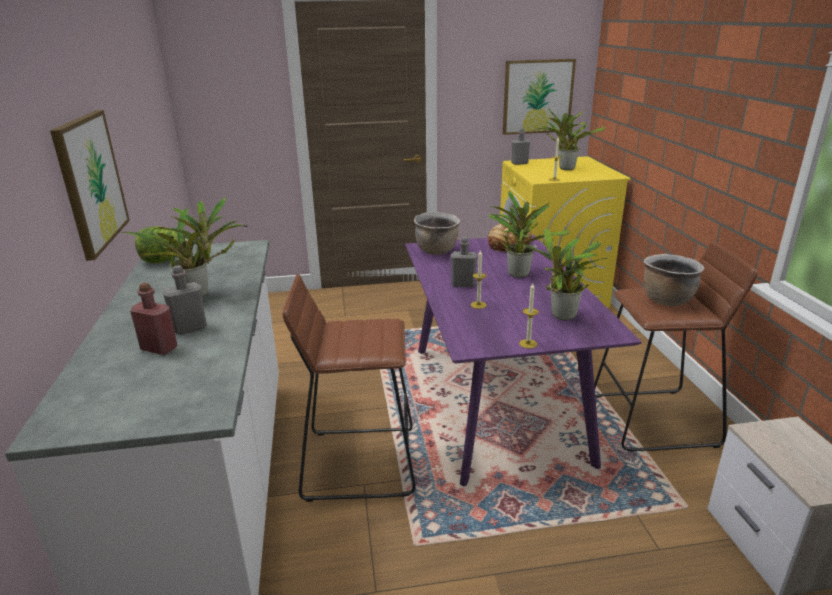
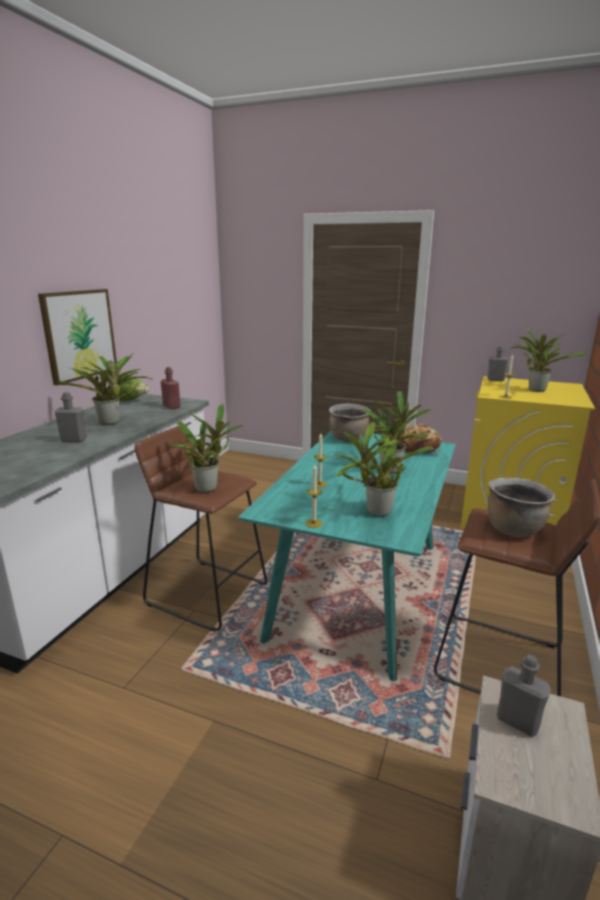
camera: 30 degrees right, 5 degrees down
(159, 348) = (40, 447): red bottle -> red bottle (171, 406)
(371, 340) = (209, 488): none -> potted plant
(463, 284) = (331, 467): grey bottle -> grey bottle (517, 721)
(497, 401) = (360, 589): purple dining table -> turquoise dining table
(537, 96) = (529, 317): picture -> none

